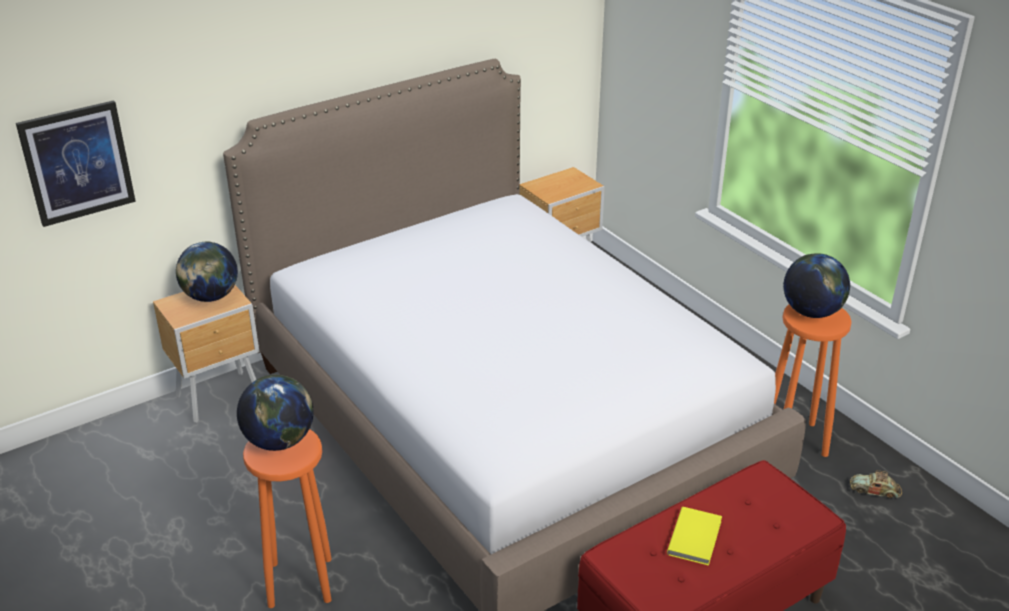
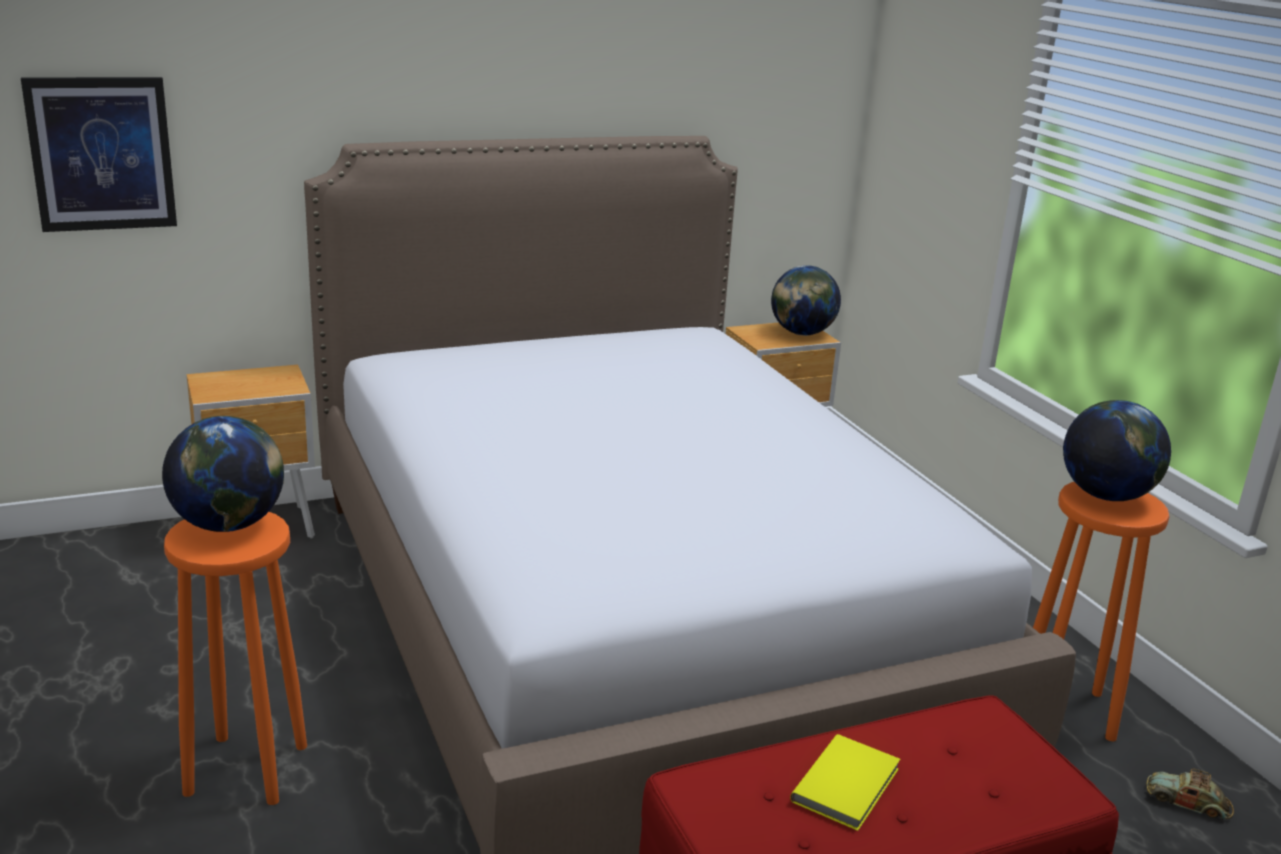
camera: 10 degrees right, 10 degrees down
(211, 297) = (262, 380): globe -> globe (801, 333)

